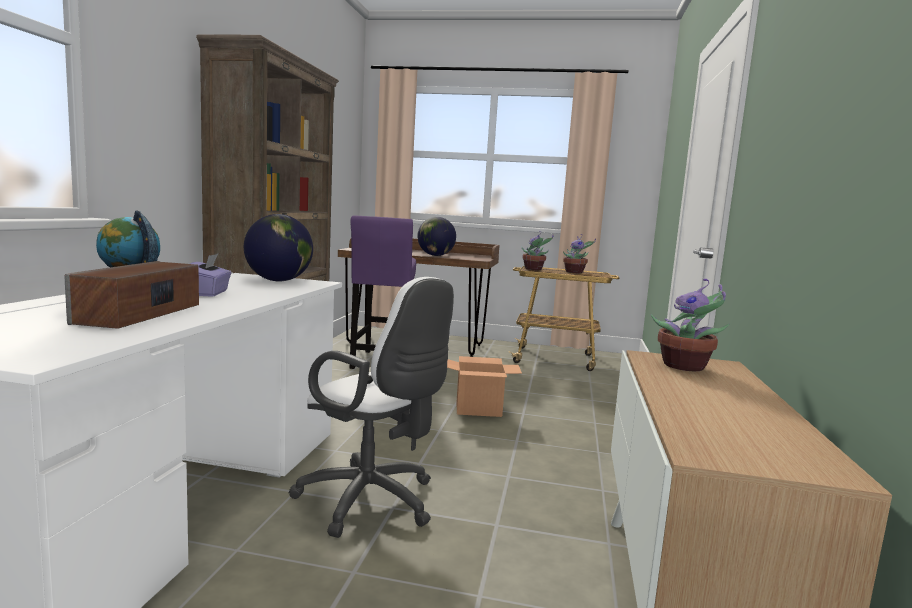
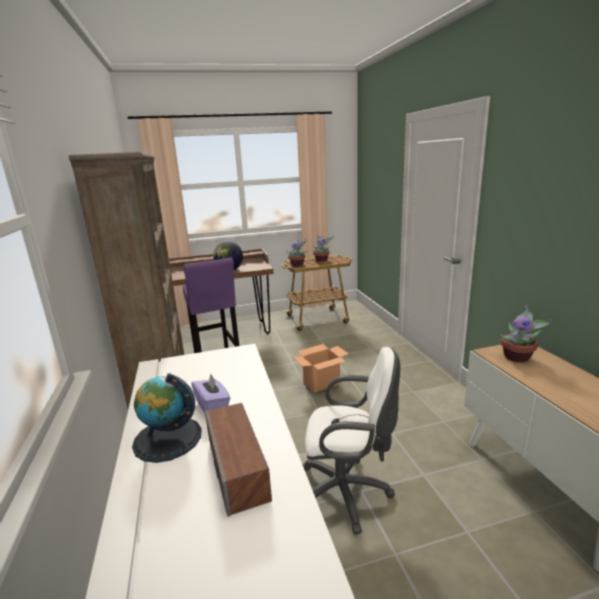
camera: 25 degrees left, 10 degrees up
(278, 281) = (216, 360): globe -> none

